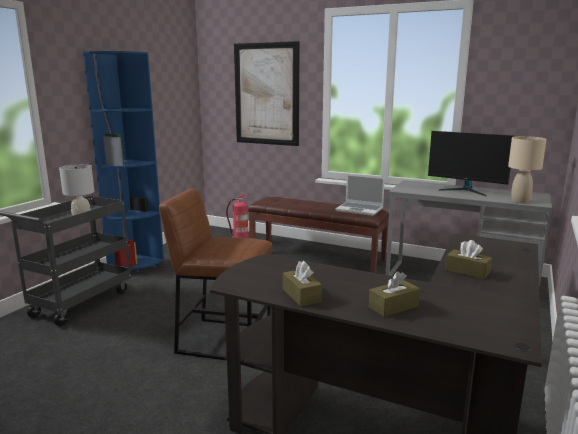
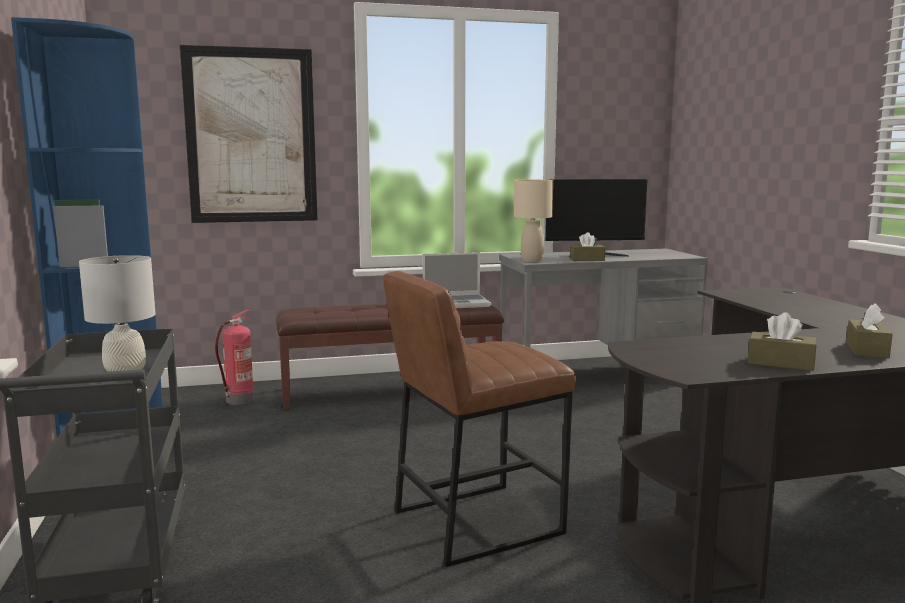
camera: 40 degrees left, 5 degrees down
(467, 271) = (812, 314): brown tissue box -> brown tissue box (587, 259)
(519, 201) = (669, 256): beige table lamp -> beige table lamp (531, 260)

